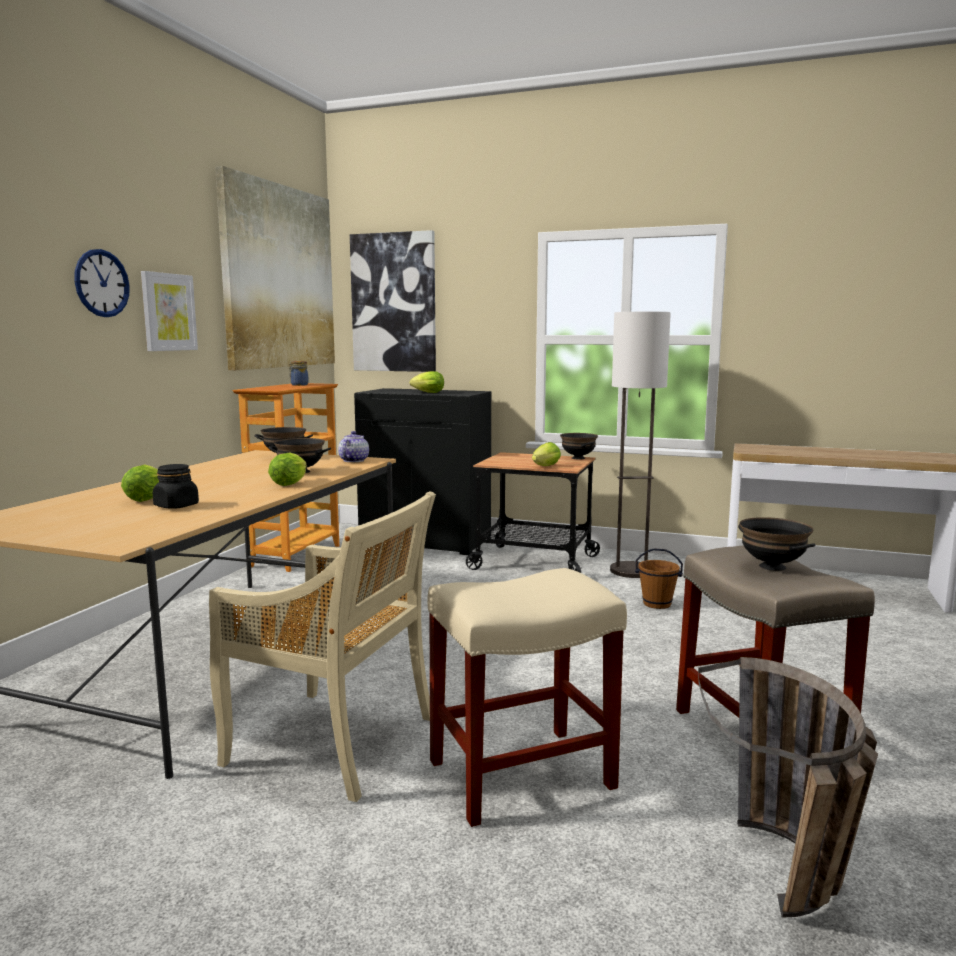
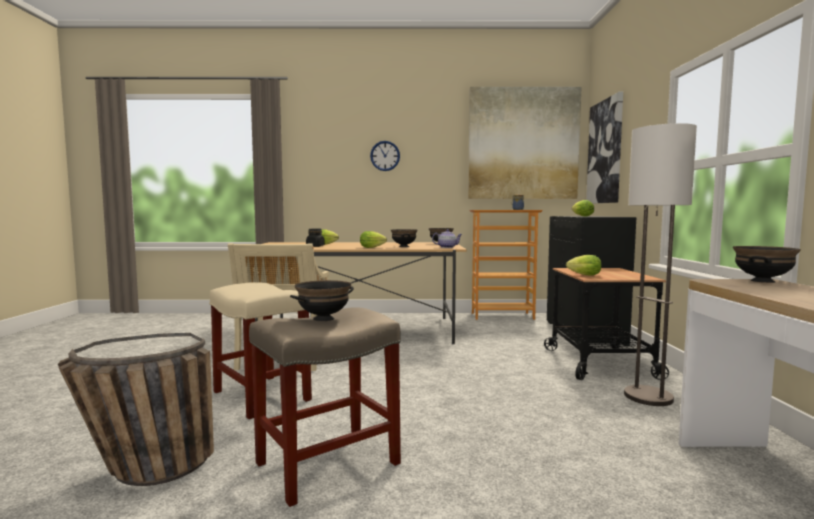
camera: 70 degrees right, 5 degrees down
(168, 312) = (425, 167): picture -> none
(578, 458) = (646, 277): black bowl -> black bowl (763, 281)
(657, 604) = (572, 413): brown bucket -> none

